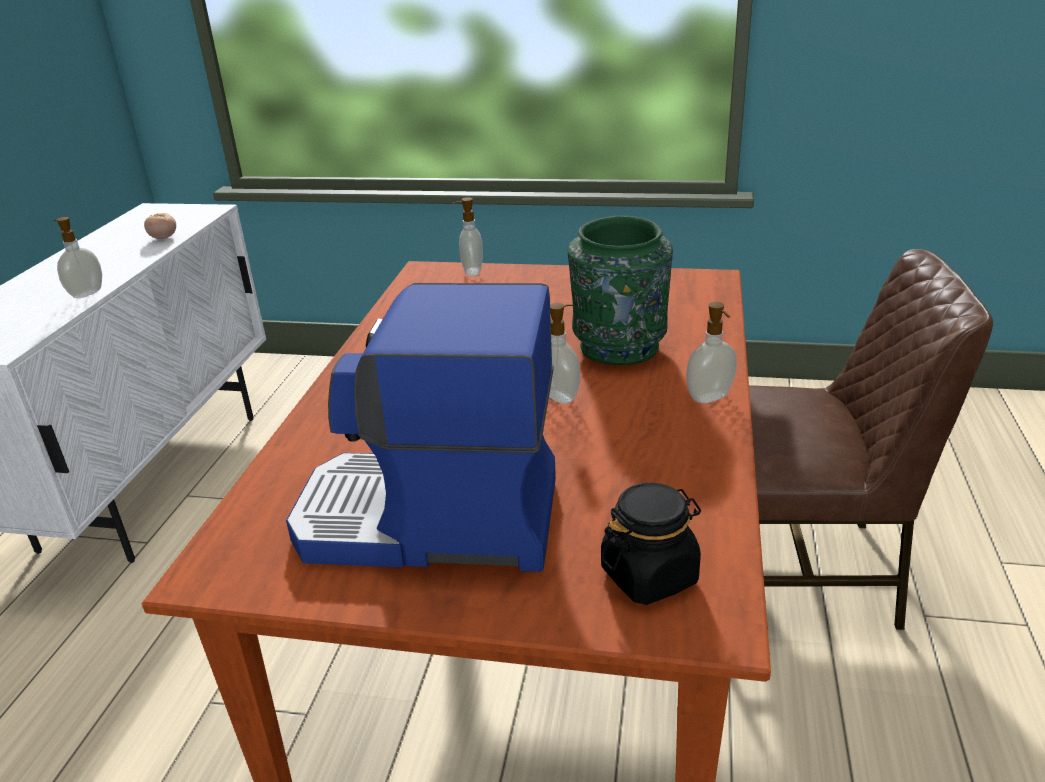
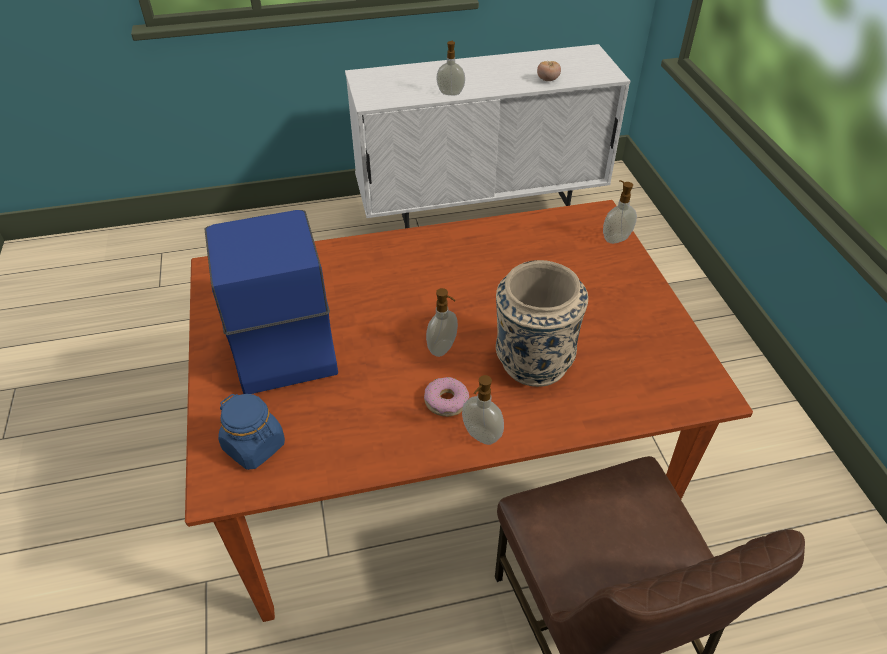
camera: 65 degrees right, 15 degrees up
(619, 348) = (533, 362): green vase -> beige vase
(647, 409) = (446, 401): none -> donut
(649, 575) = (254, 446): black jar -> blue jar

